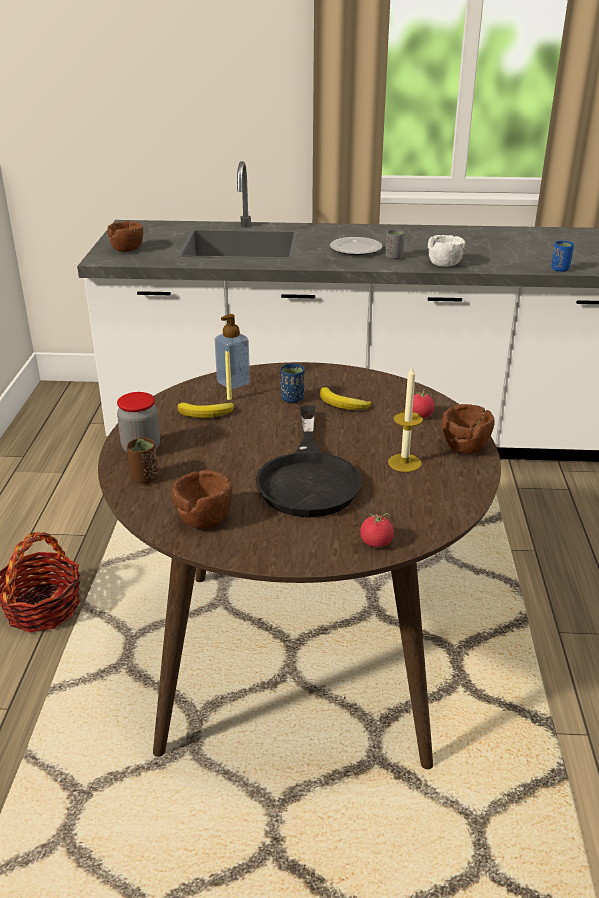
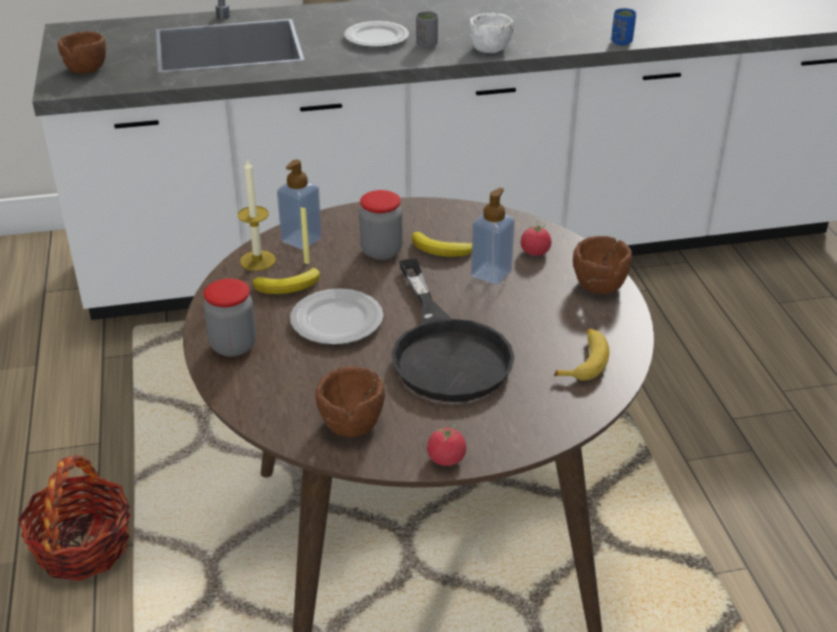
camera: 15 degrees left, 5 degrees up
(144, 478) = (256, 383): brown cup -> none
(230, 443) = (335, 321): none -> plate
(292, 399) = (381, 251): blue cup -> jar
(375, 426) = (491, 274): none -> soap dispenser
(376, 542) = (554, 418): tomato -> tomato (446, 458)
(404, 463) = (543, 315): candle -> candle (258, 260)
(423, 502) = (583, 361): none -> banana

